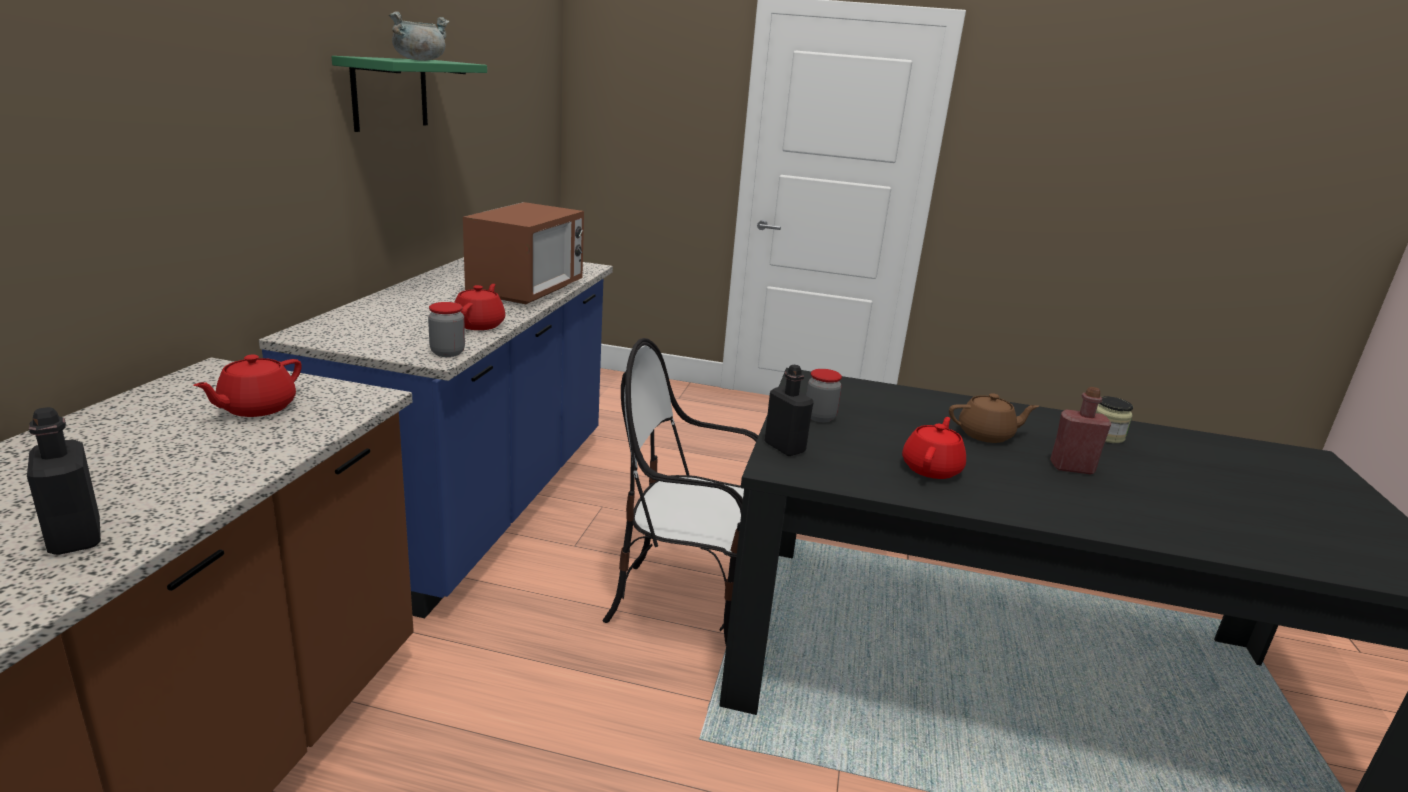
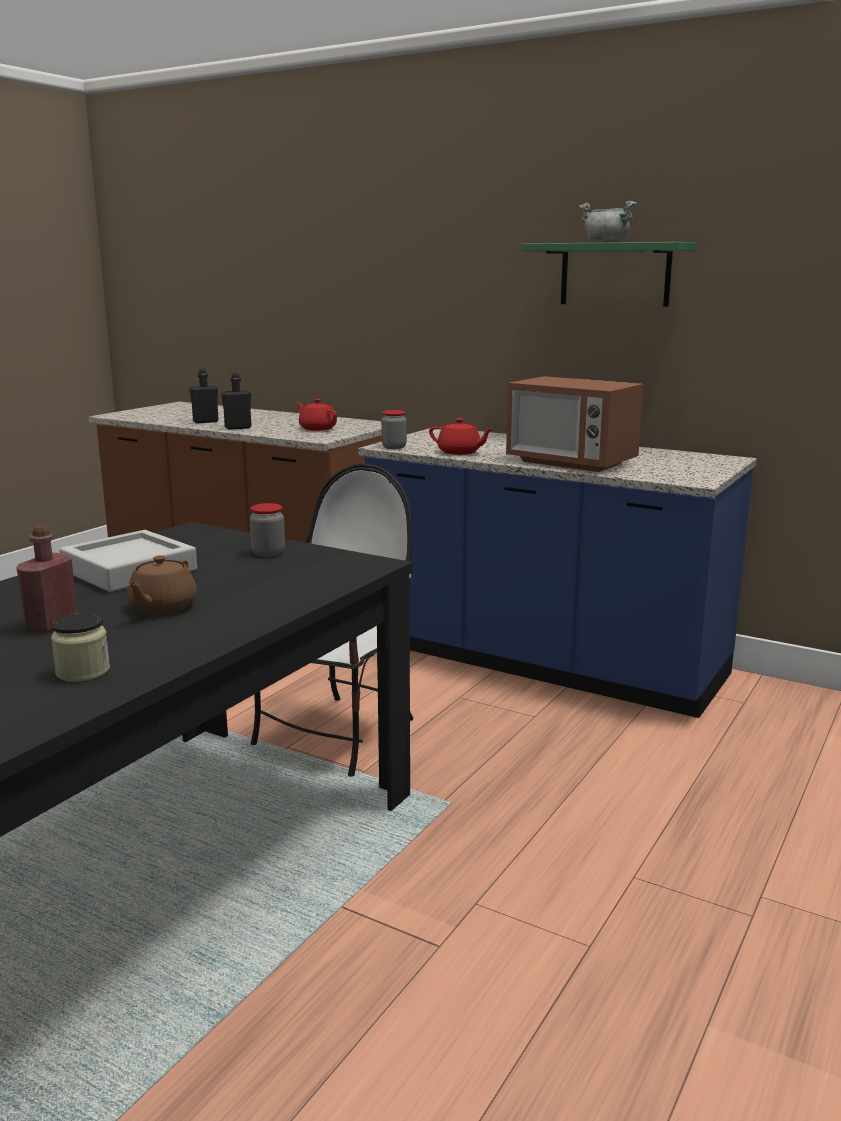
camera: 110 degrees right, 5 degrees down
(784, 447) = (221, 535): black bottle -> black bottle (238, 428)
(932, 468) = (129, 570): red teapot -> grey tray

